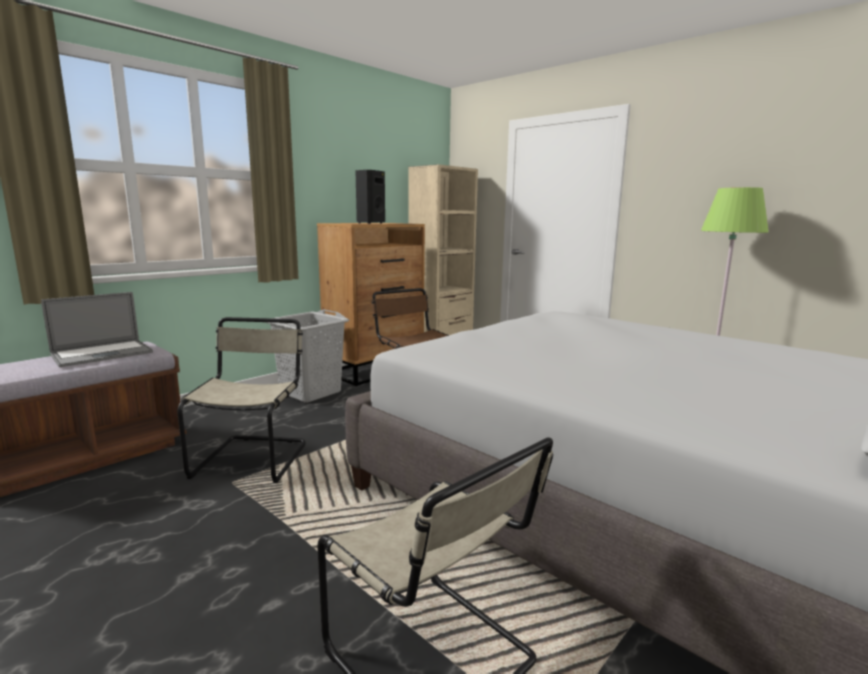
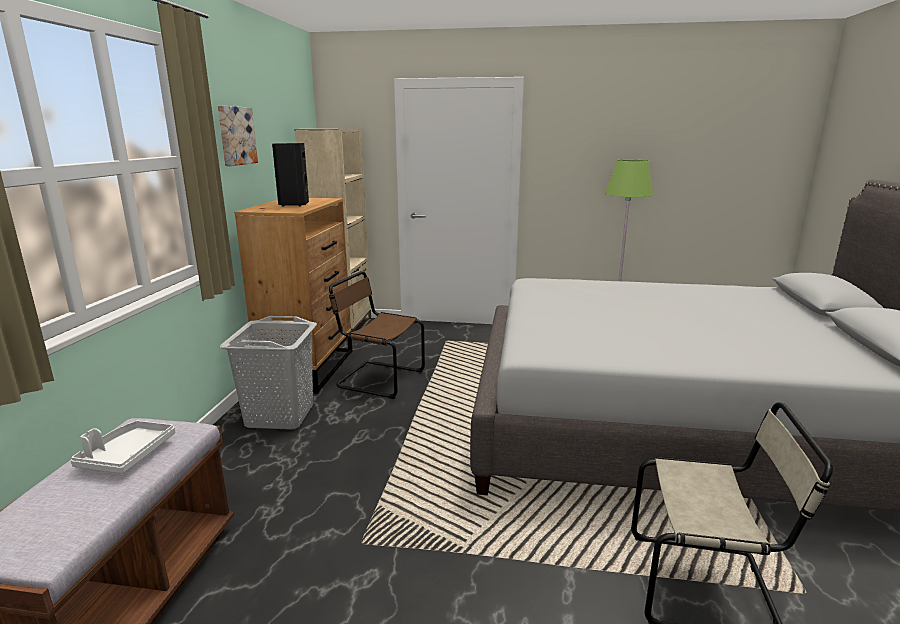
camera: 35 degrees left, 5 degrees up
(102, 354) = (127, 456): laptop -> white tray
(253, 458) = (339, 510): beige chair -> none
(332, 165) = (235, 135): none -> picture

